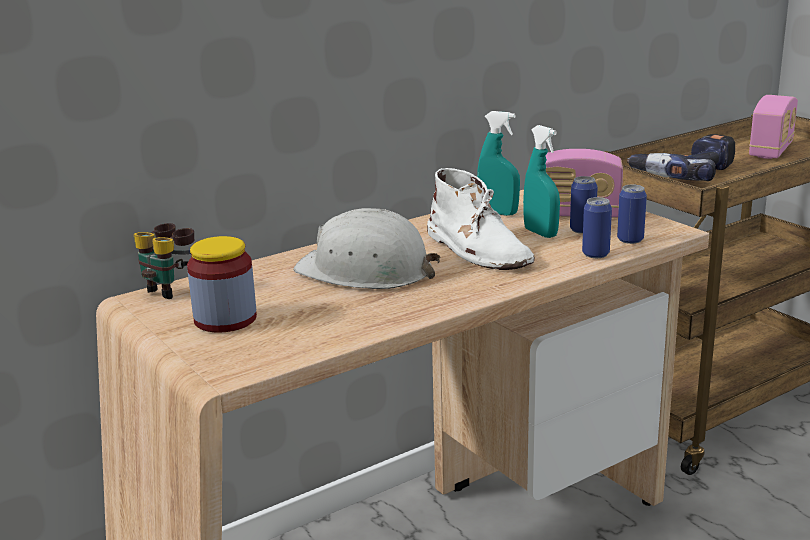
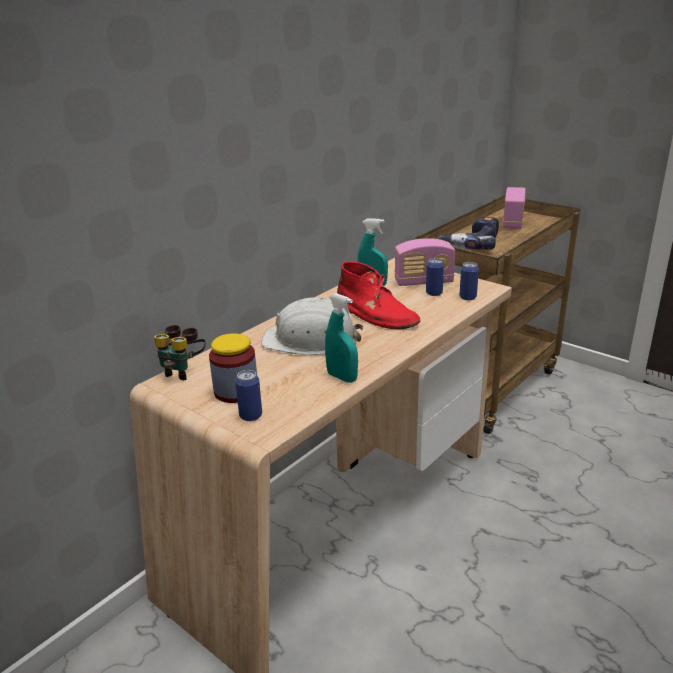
camera: 15 degrees left, 5 degrees up
(478, 250) = (376, 315): white boot -> red boot
(540, 233) = (409, 298): turquoise spray bottle -> turquoise spray bottle (342, 377)
(595, 254) = (453, 310): can -> can (251, 416)

